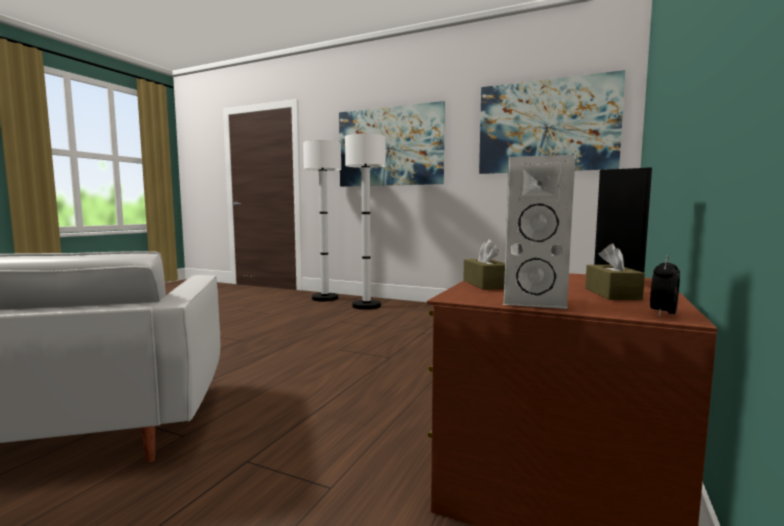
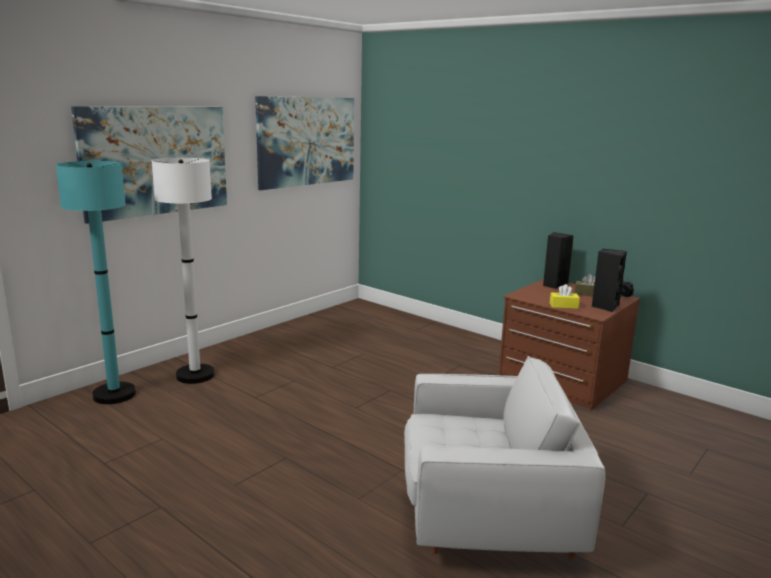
camera: 75 degrees left, 10 degrees up
(325, 298) = (114, 394): white floor lamp -> turquoise floor lamp
(485, 284) = (563, 305): brown tissue box -> yellow tissue box
(535, 301) = (605, 306): white speaker -> black speaker

